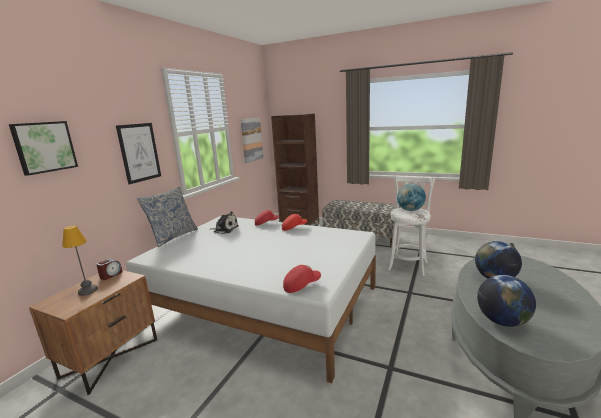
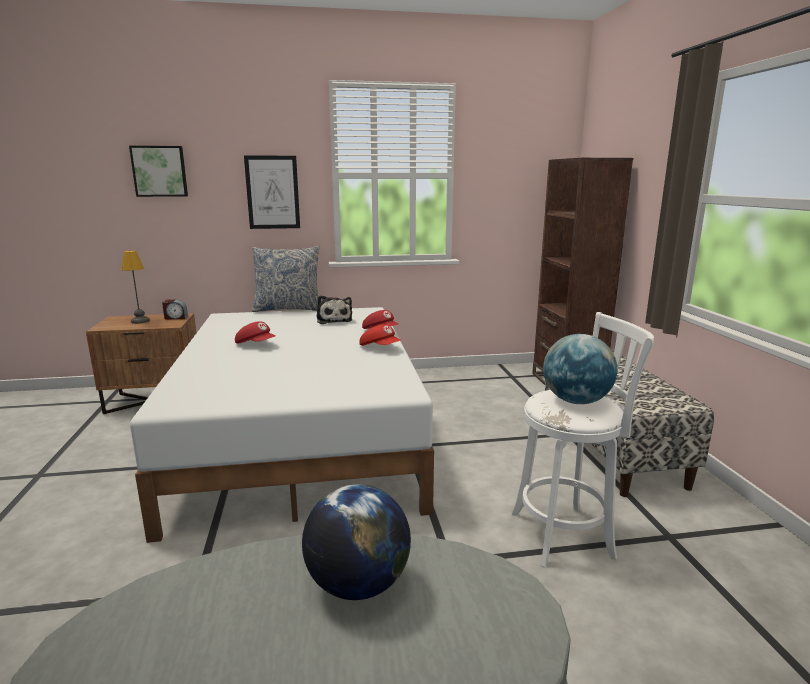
camera: 55 degrees right, 0 degrees up
(251, 139) = (515, 202): picture -> none
(301, 285) = (179, 394): red cap -> red cap (256, 344)
(502, 321) = (154, 606): globe -> none

